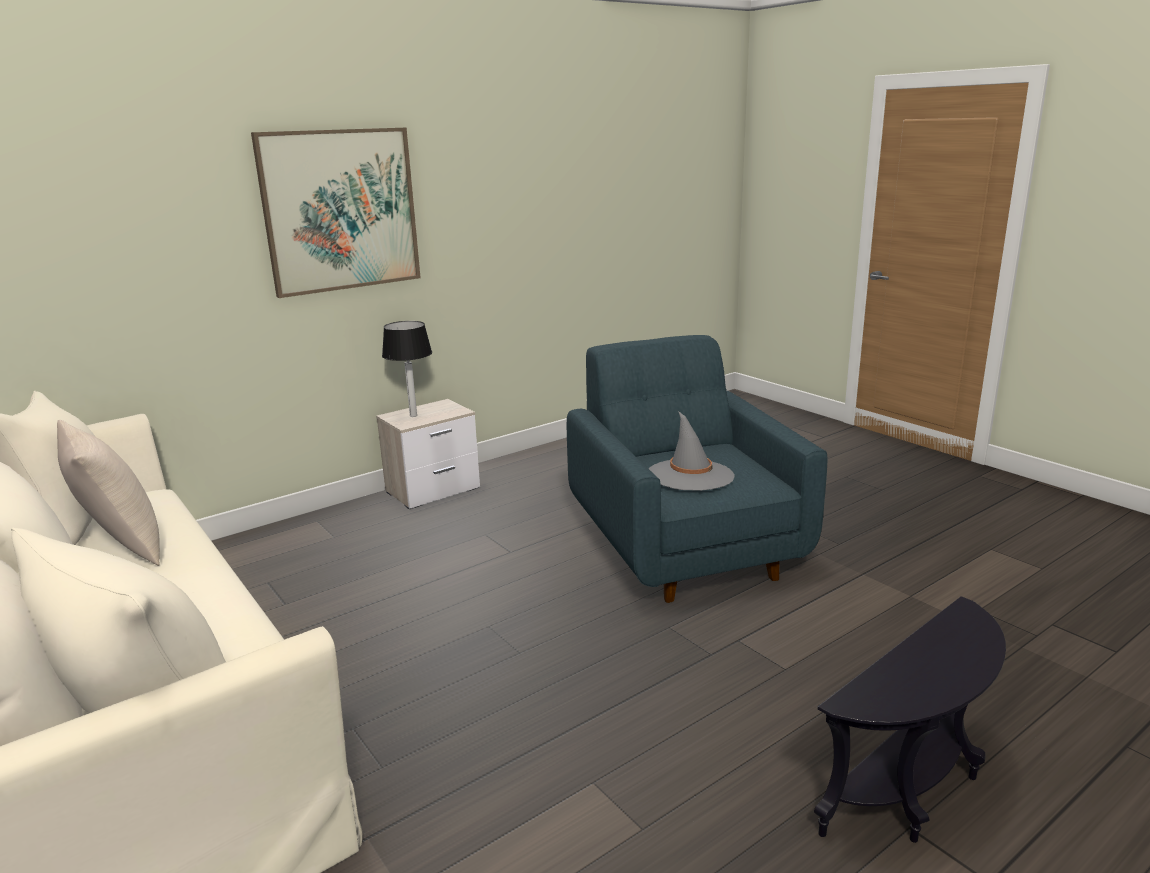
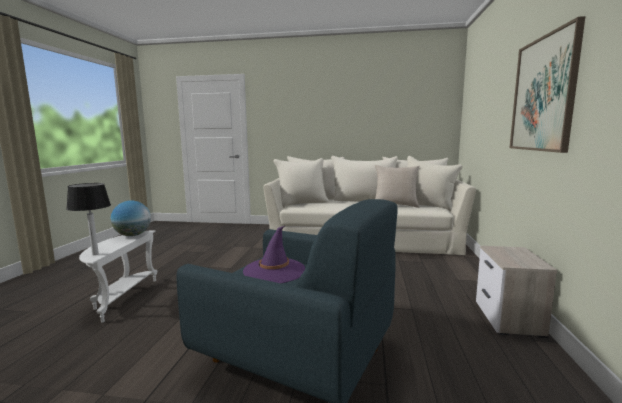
camera: 135 degrees right, 10 degrees down
(413, 416) = (511, 252): table lamp -> table lamp (95, 254)
(690, 475) = (274, 271): grey hat -> purple hat
(887, 694) = (133, 235): none -> globe
(912, 788) = (122, 298): black side table -> white side table

